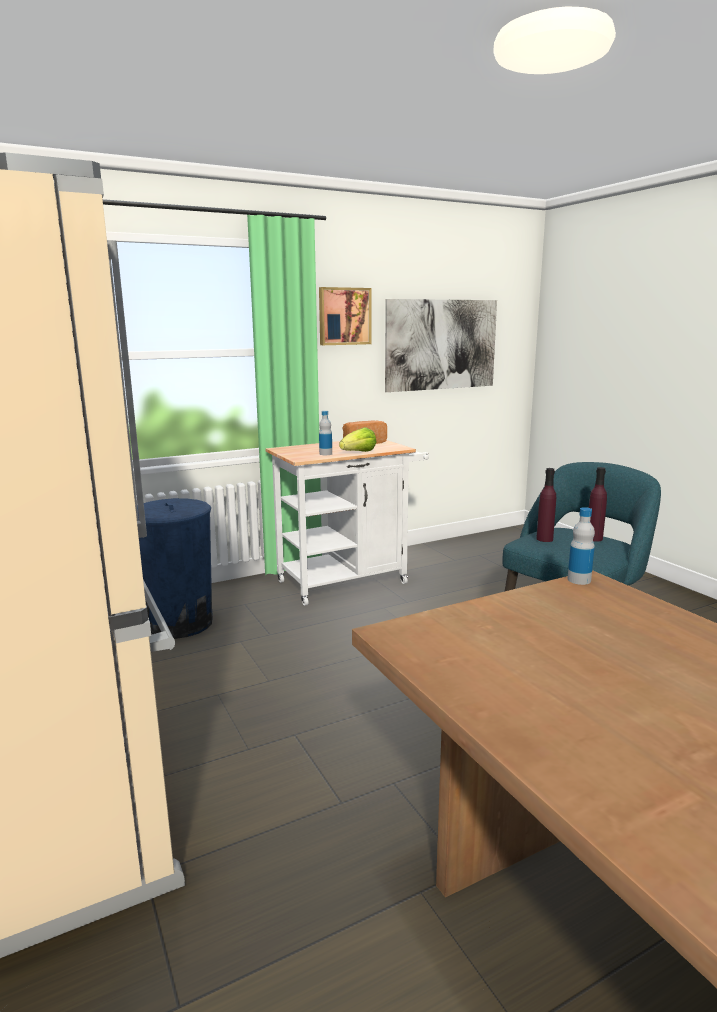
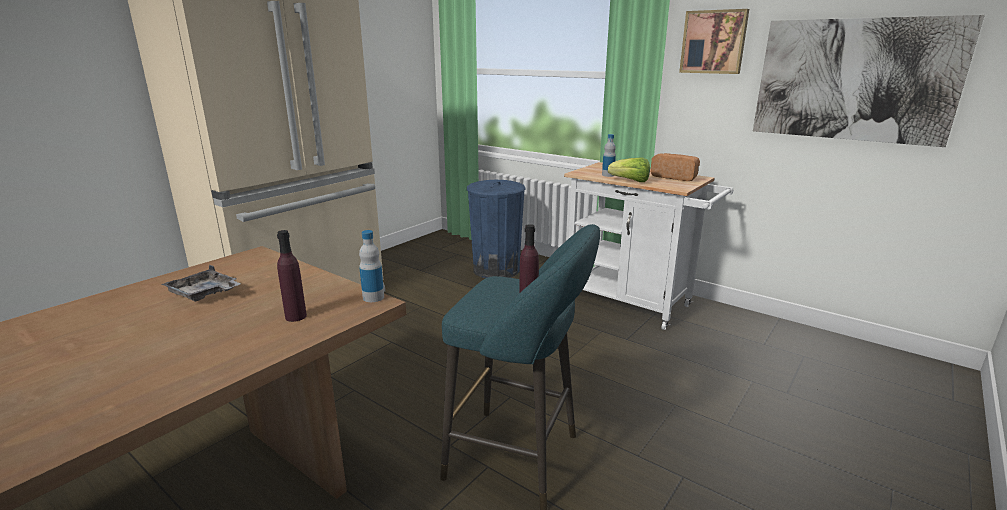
camera: 65 degrees right, 5 degrees up
(536, 665) = (204, 294): none -> grey tray
(544, 539) = (505, 284): purple bottle -> purple bottle (296, 316)

